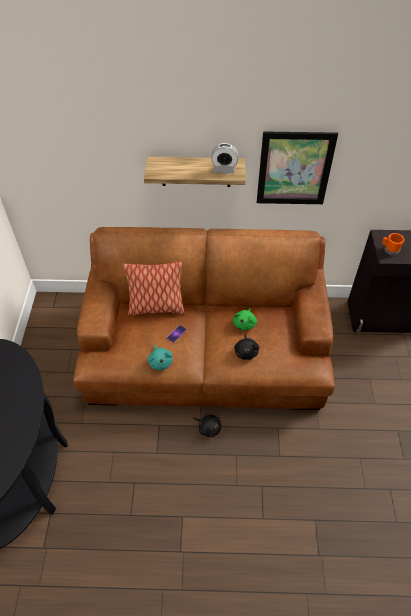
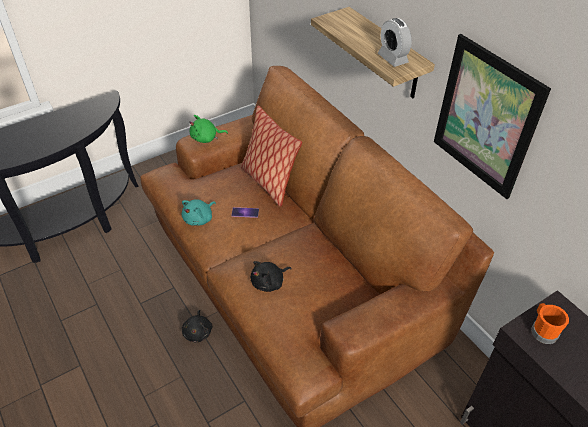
camera: 55 degrees right, 5 degrees down
(245, 323) = (311, 262): green plush toy -> green plush toy (206, 138)

